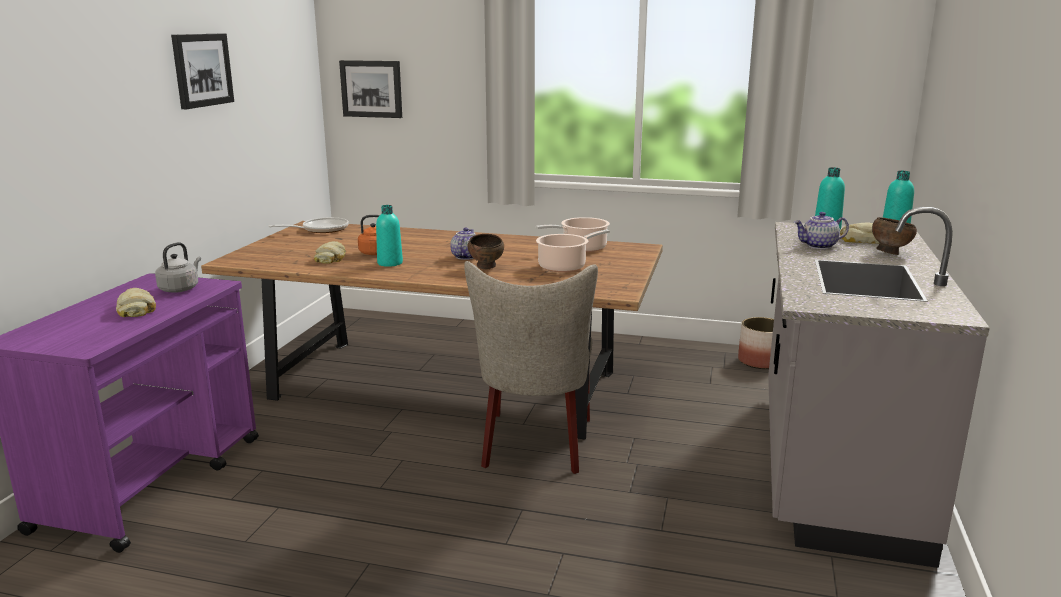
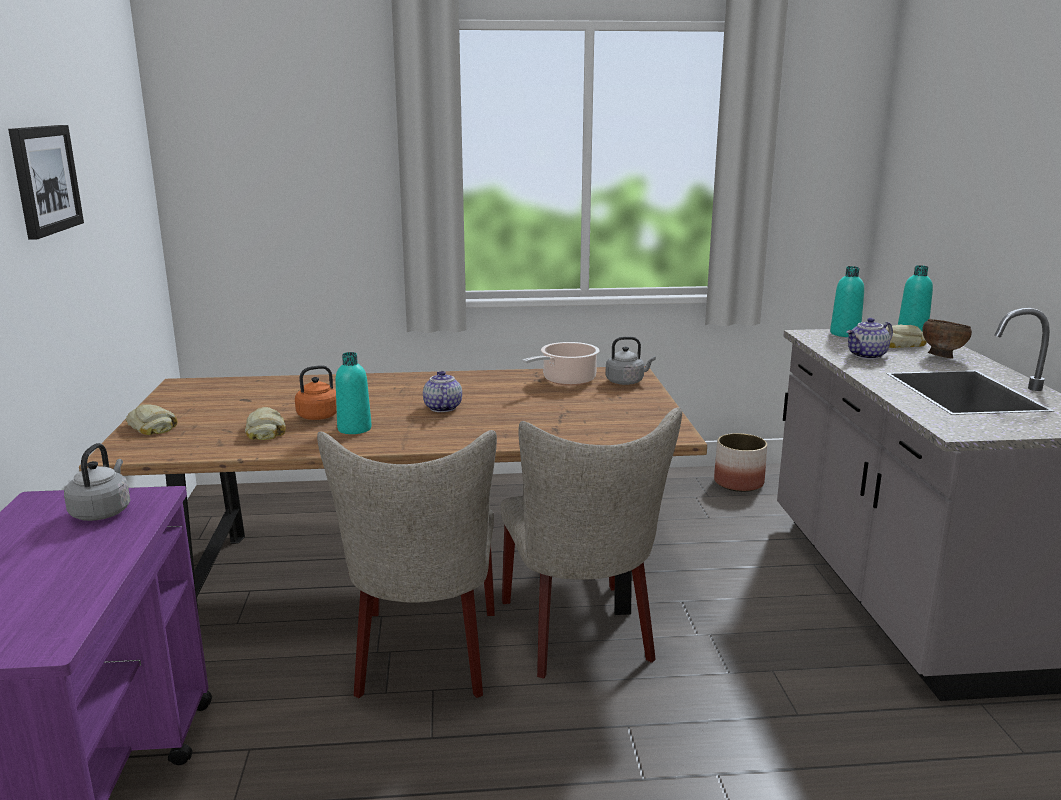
camera: 20 degrees left, 0 degrees up
(137, 309) = (64, 557): bread -> bread (152, 426)
(321, 229) = (207, 389): frying pan -> none
(371, 89) = (234, 194): picture -> none
(412, 440) = (425, 658): none -> beige chair
(487, 267) = (484, 420): brown bowl -> none
(565, 266) = (575, 407): cooking pot -> none
(628, 254) = (626, 382): none -> grey kettle

